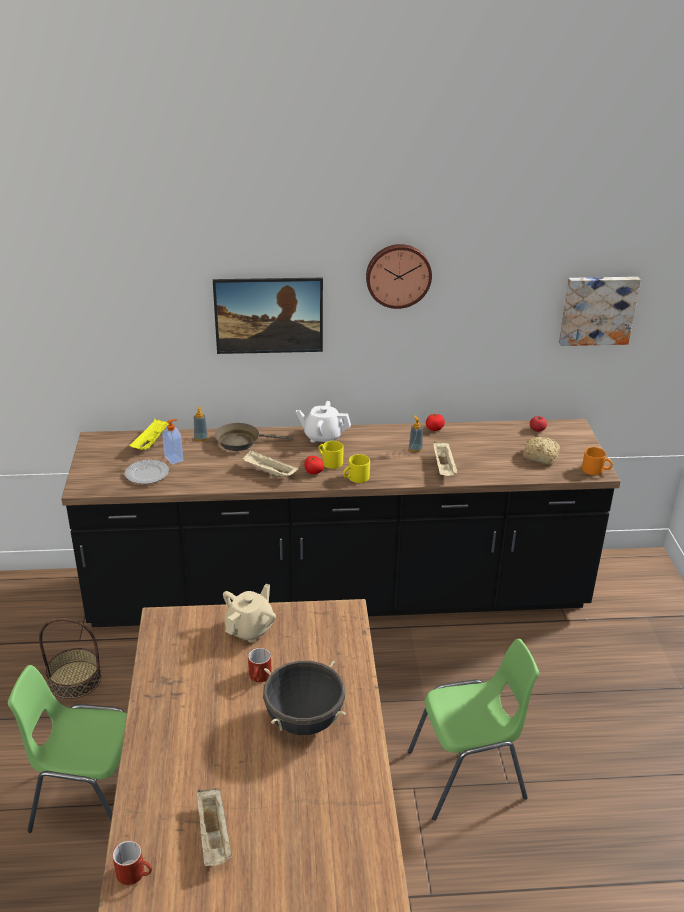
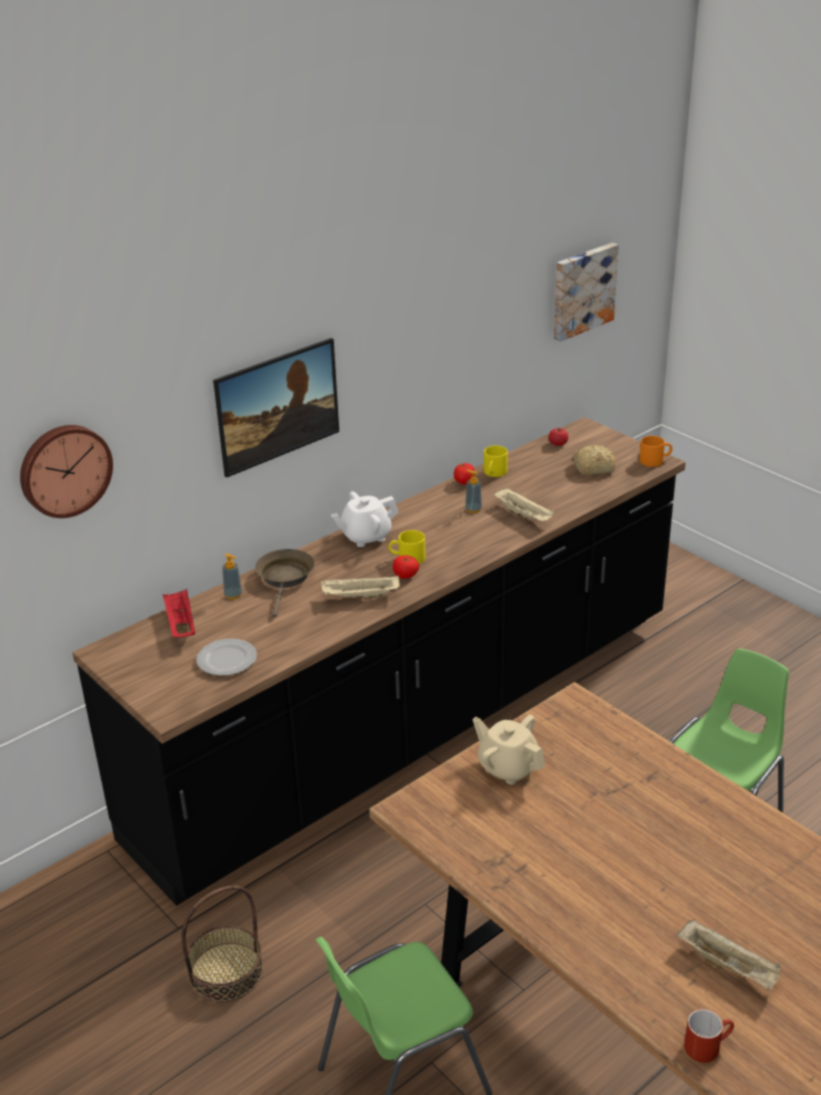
camera: 35 degrees left, 0 degrees up
(151, 442) = (180, 624): yellow tray -> red tray
(174, 459) = (235, 630): soap dispenser -> none
(241, 442) = (285, 579): brown frying pan -> brown frying pan turned 135 degrees clockwise
(250, 629) = (508, 767): beige teapot -> beige teapot turned 45 degrees counterclockwise
(260, 677) = (578, 806): red mug -> none
(304, 721) = (668, 820): black cooking pot -> none
(355, 478) = (456, 563): yellow mug -> yellow mug (494, 473)
(398, 275) = (405, 310): wall clock -> wall clock (64, 469)

